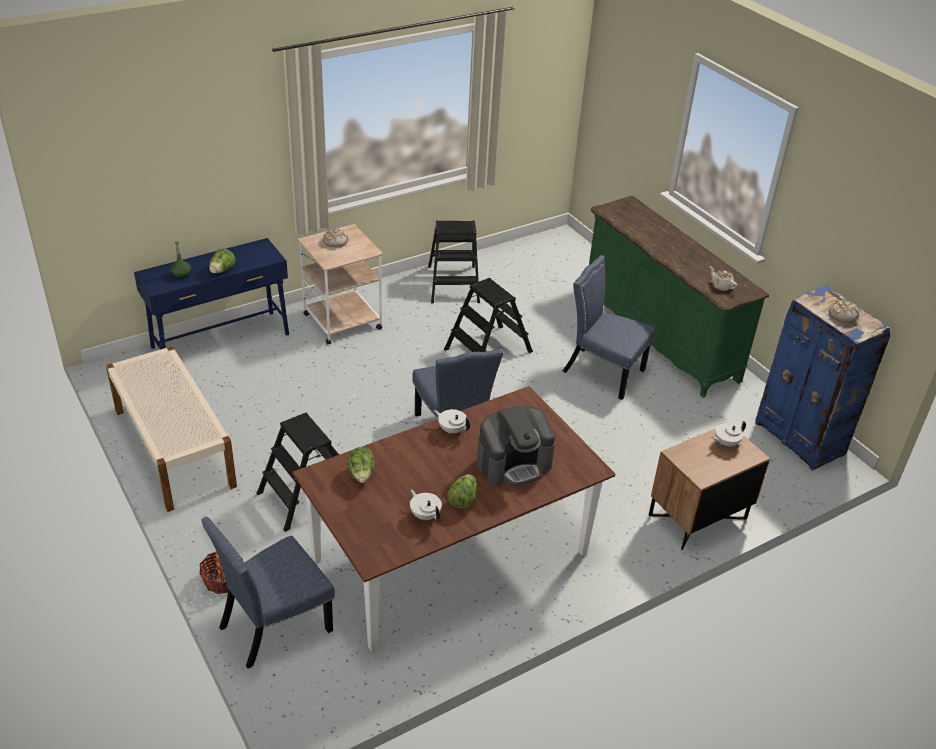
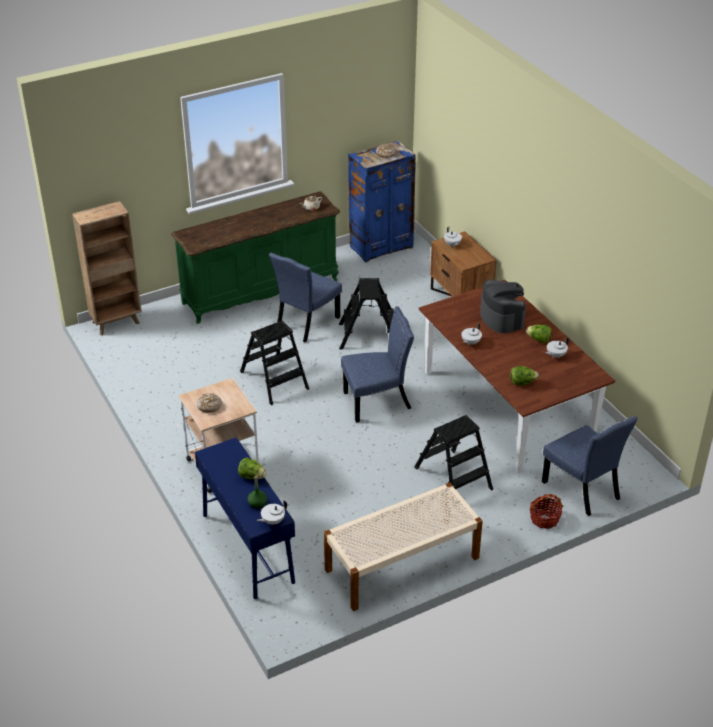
camera: 85 degrees left, 0 degrees up
(153, 284) = (272, 521): none -> white teapot
(453, 283) = (170, 396): black step ladder -> black step ladder (369, 335)
(572, 244) = (117, 322): none -> brown bookcase

